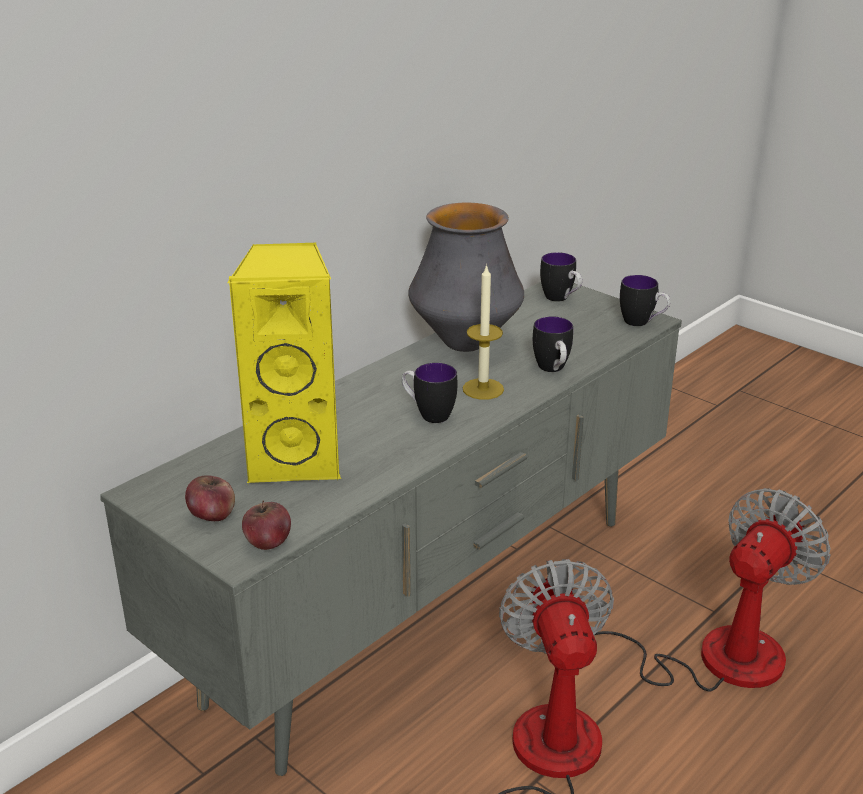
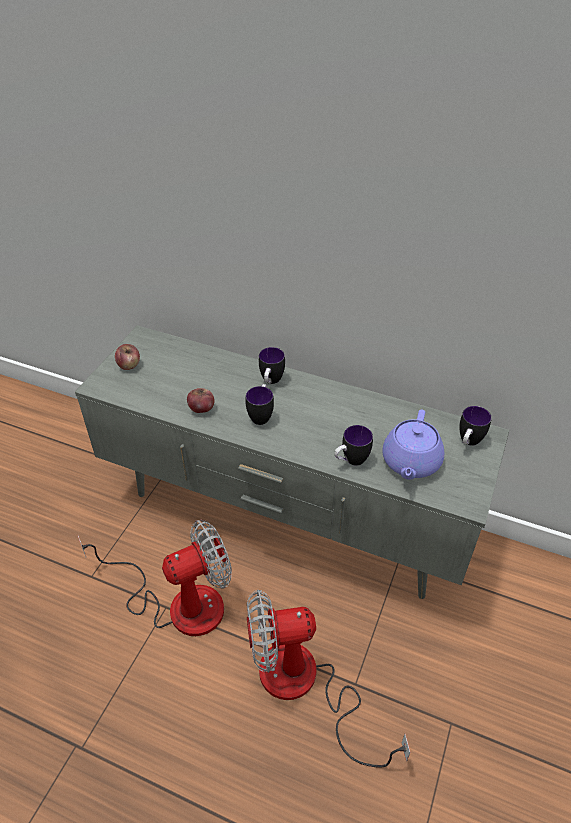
camera: 70 degrees right, 15 degrees up
(268, 542) = (111, 391): apple -> apple (201, 408)
(297, 460) = (189, 377): yellow speaker -> none
(465, 343) = (364, 408): vase -> none
(483, 389) = (305, 432): candle -> none
(574, 336) = (410, 462): none -> purple teapot
(642, 323) = (460, 499): mug -> mug (270, 382)
(709, 657) = (304, 687): fan -> fan turned 150 degrees clockwise

